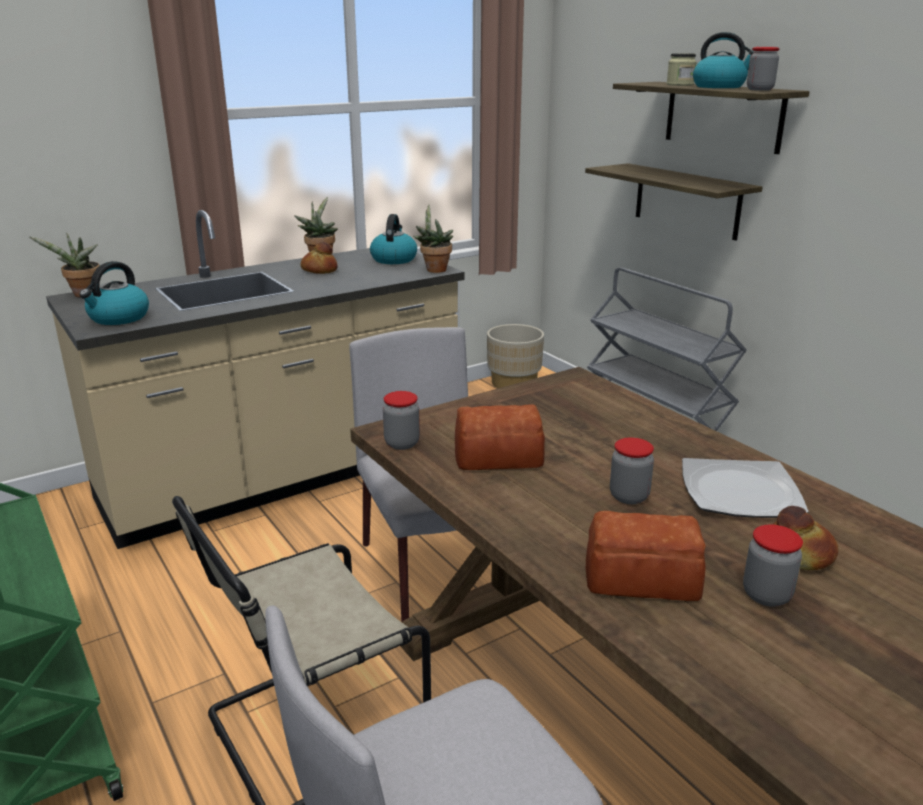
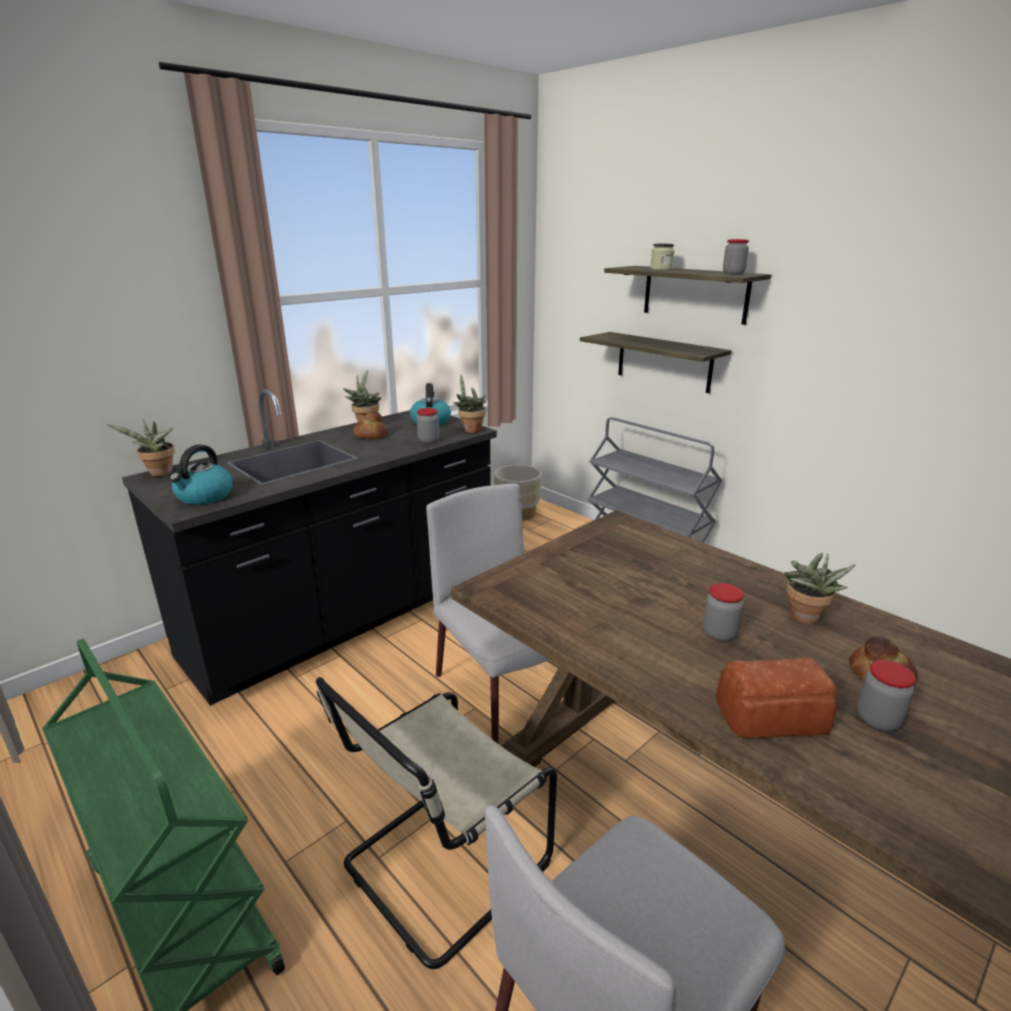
camera: 10 degrees left, 0 degrees up
(285, 477) = (347, 617): beige counter -> black counter
(402, 443) = (504, 599): jar -> jar (428, 441)
(496, 455) = (590, 603): bread -> none
(720, 87) = (696, 271): kettle -> none
(741, 492) = (804, 619): plate -> potted plant

